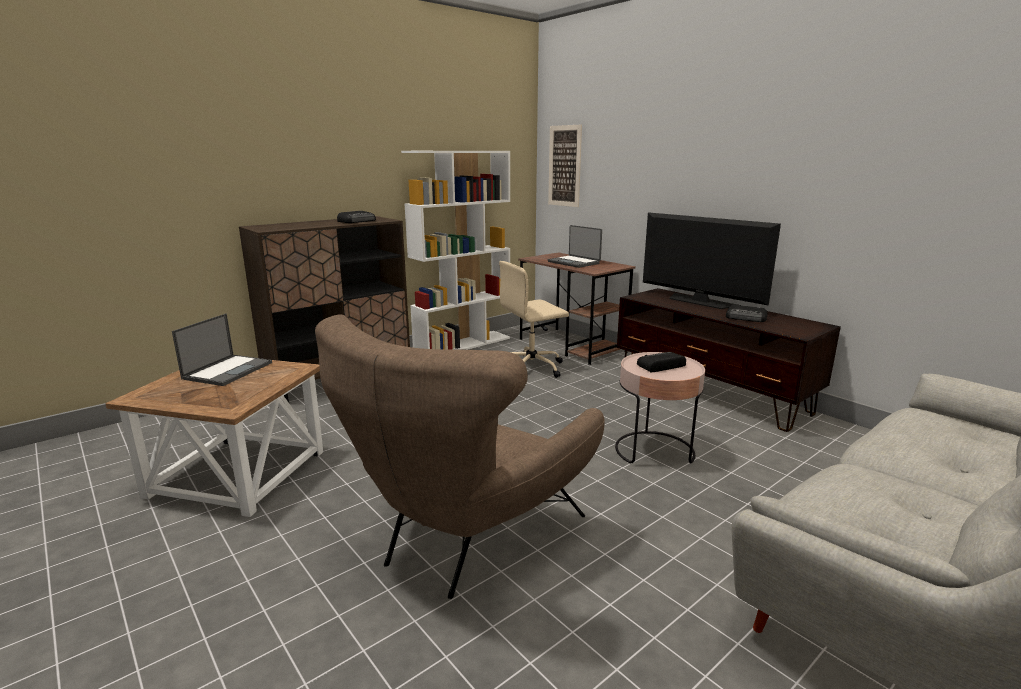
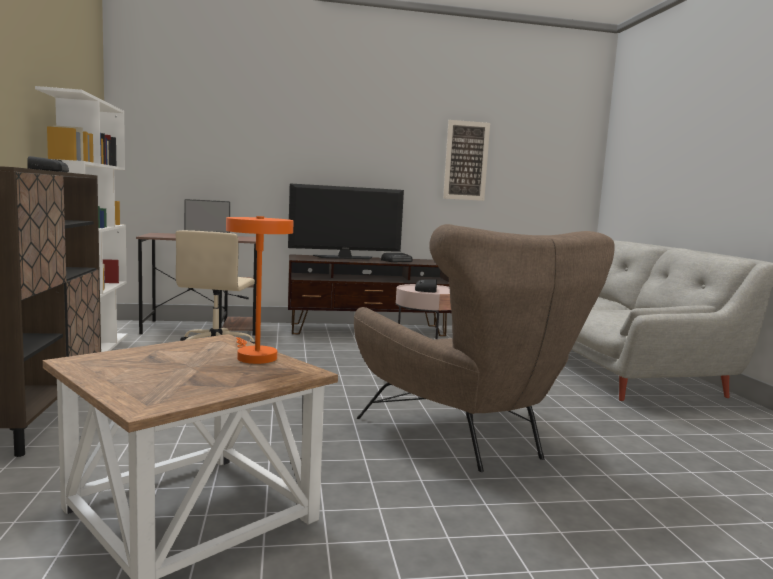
camera: 60 degrees left, 10 degrees down
(228, 370) = (149, 360): laptop -> none
(262, 387) = (254, 356): none -> orange table lamp
(564, 166) = (155, 138): picture -> picture (466, 160)

